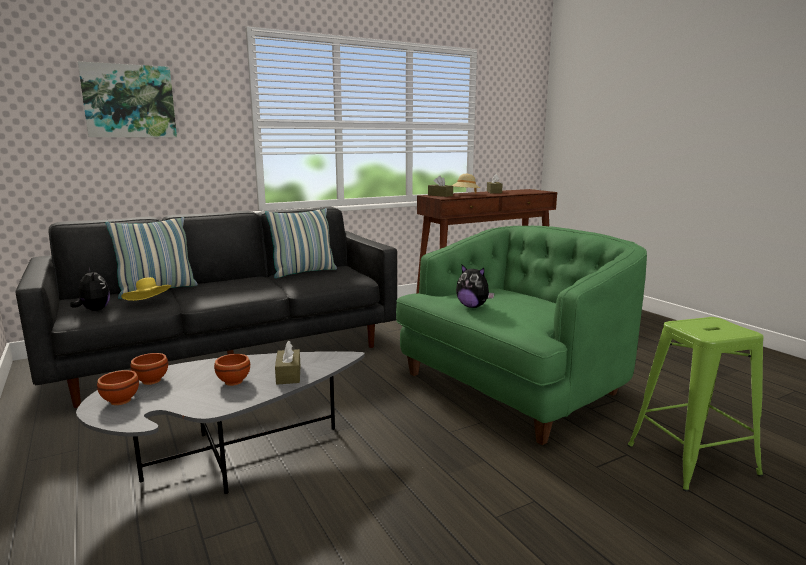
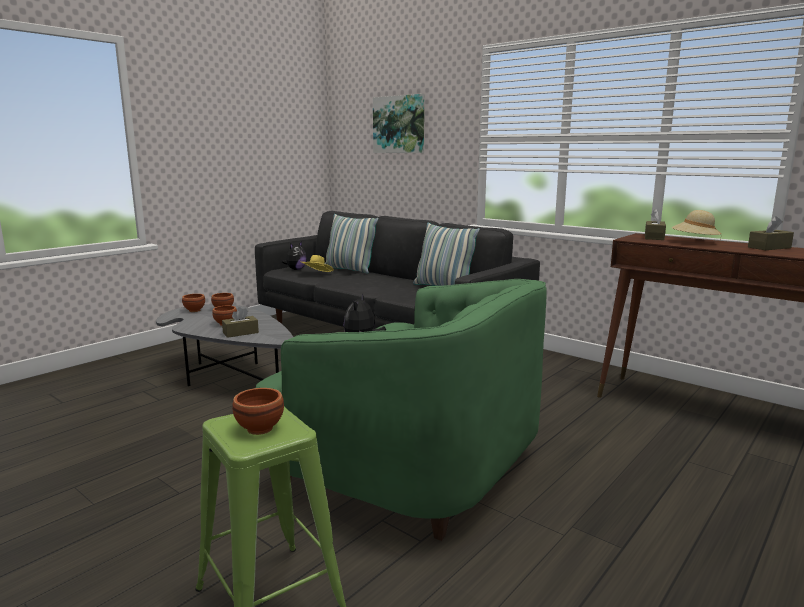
camera: 70 degrees right, 0 degrees up
(712, 327) = (260, 428): none -> brown bowl

